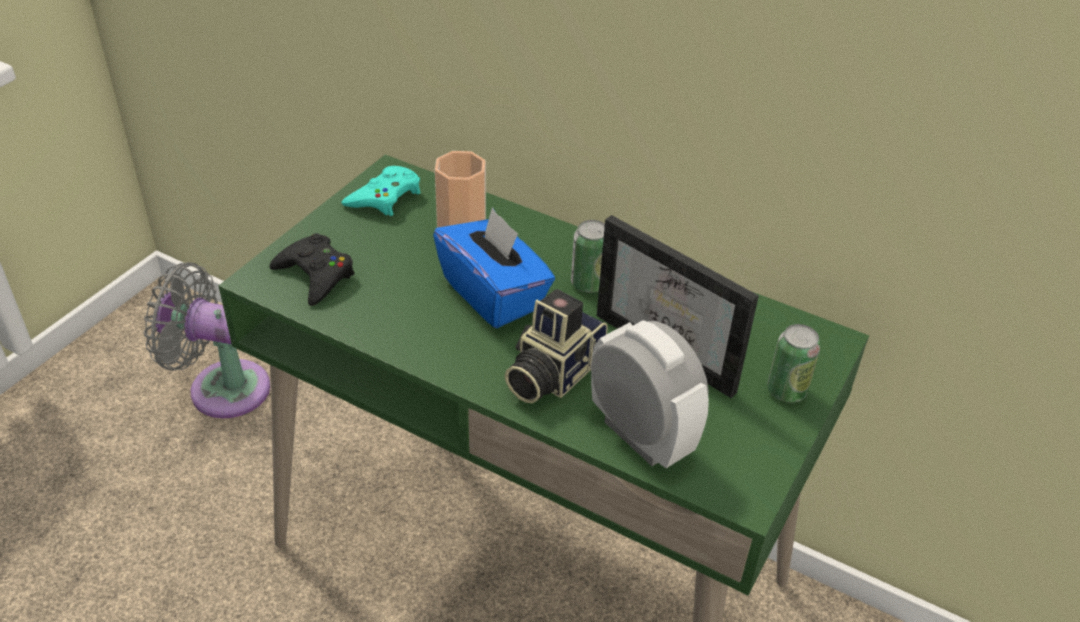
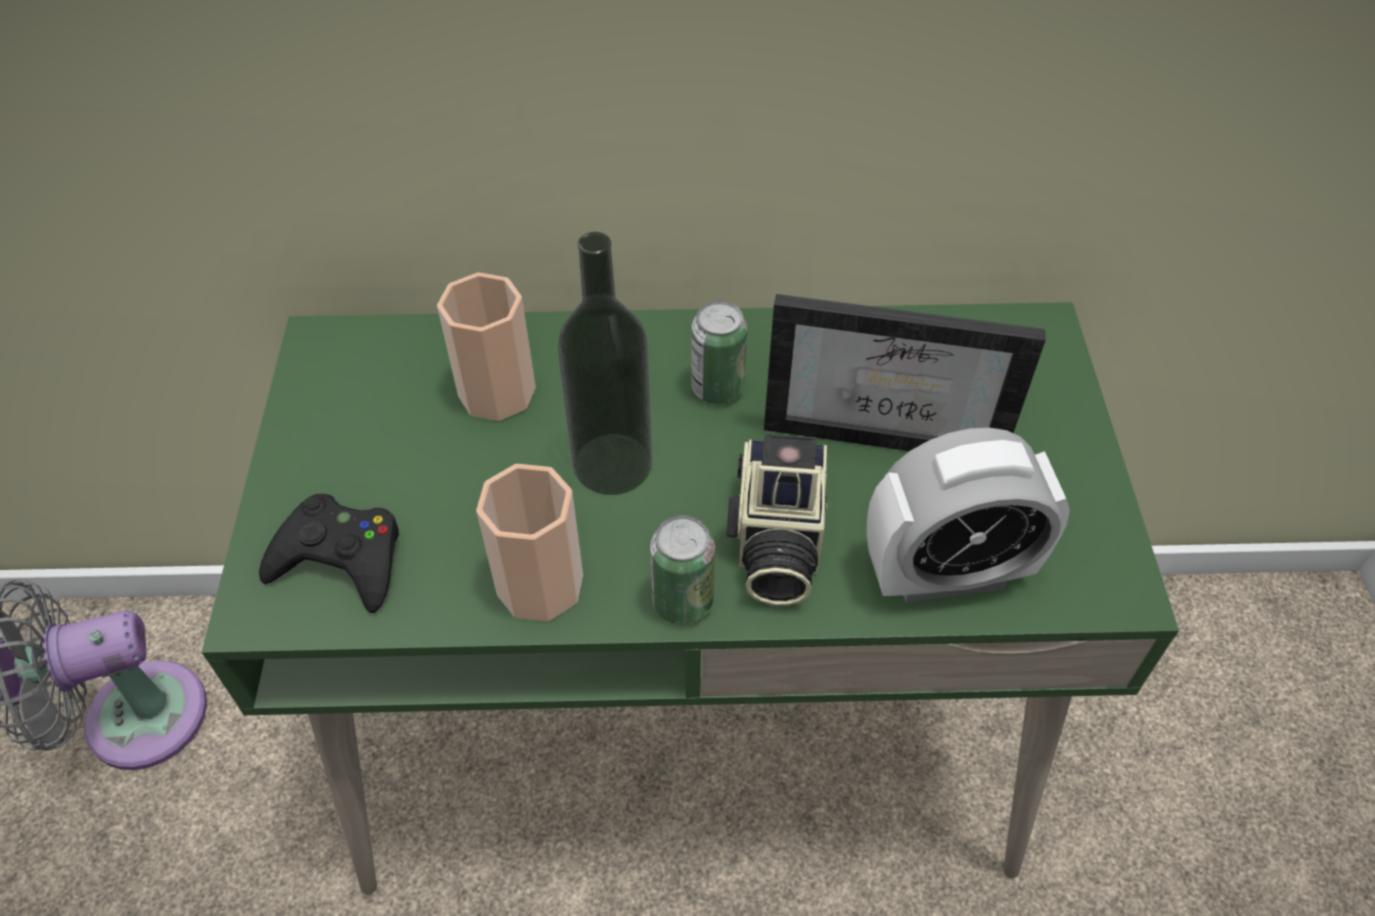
camera: 30 degrees left, 10 degrees up
(385, 197) = (344, 385): turquoise game controller -> none
(404, 332) = (540, 585): none -> cup
(494, 294) = (612, 463): blue tissue box -> bottle
(640, 436) = (947, 573): alarm clock -> alarm clock turned 150 degrees clockwise
(786, 391) = (1050, 421): can -> can (682, 601)

